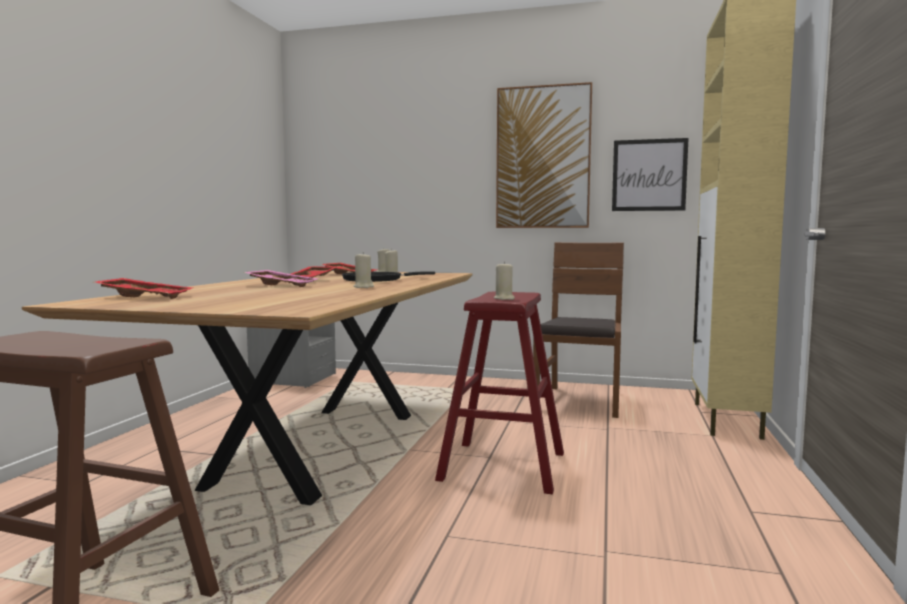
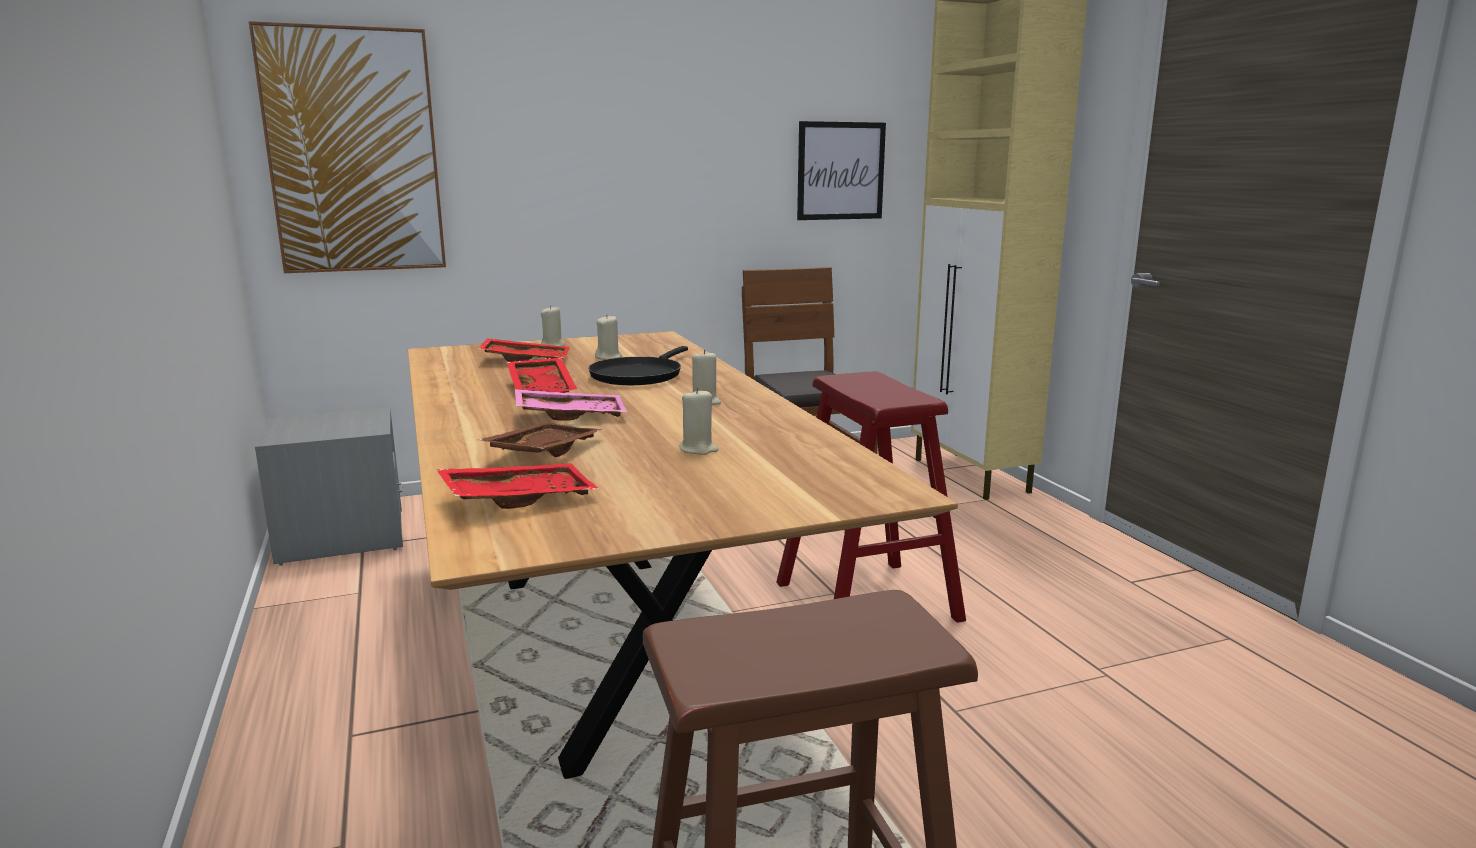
camera: 35 degrees left, 10 degrees up
(218, 290) = (542, 452): none -> brown tray
(504, 299) = (896, 395): beige candle -> beige candle (698, 449)
(543, 158) = (706, 141): picture -> picture (354, 152)

